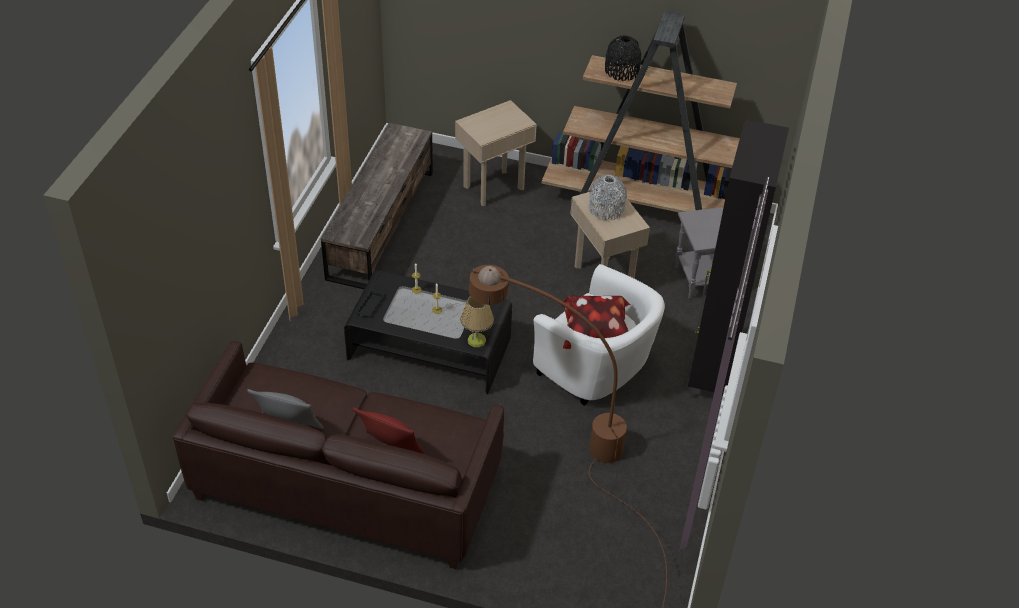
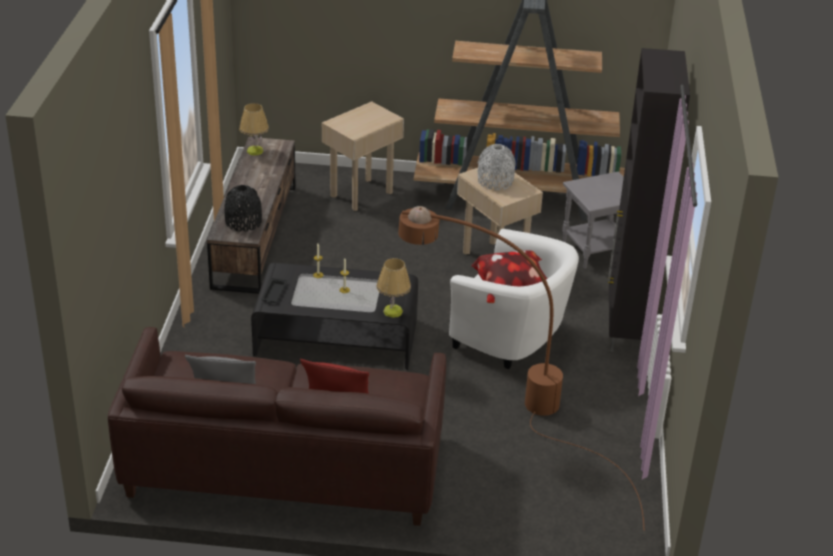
camera: 10 degrees left, 10 degrees down
(391, 140) = (255, 151): none -> table lamp
(622, 71) = (489, 51): black vase -> black vase (243, 222)

